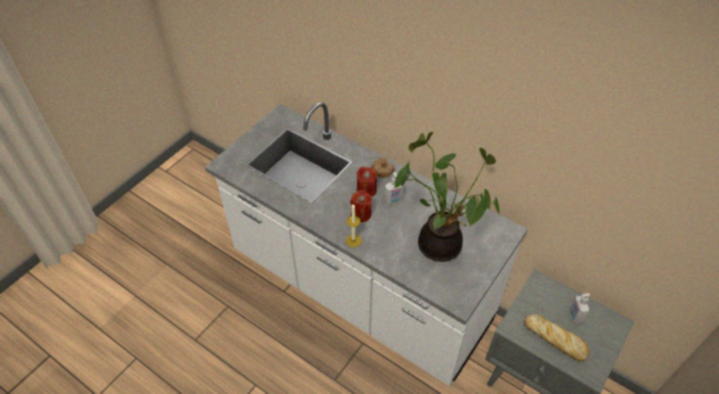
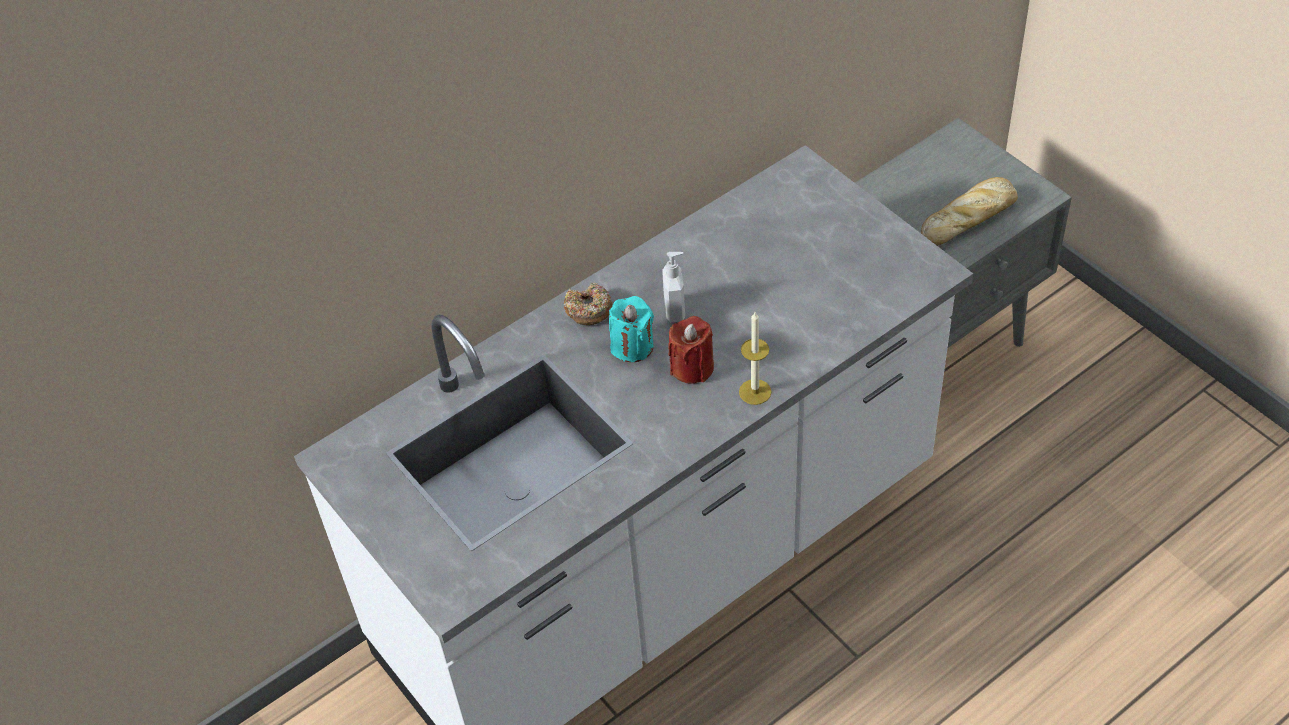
camera: 70 degrees left, 0 degrees up
(366, 190) = (632, 346): red candle -> turquoise candle
(441, 242) = (799, 265): potted plant -> none
(575, 316) = (931, 181): soap dispenser -> none

